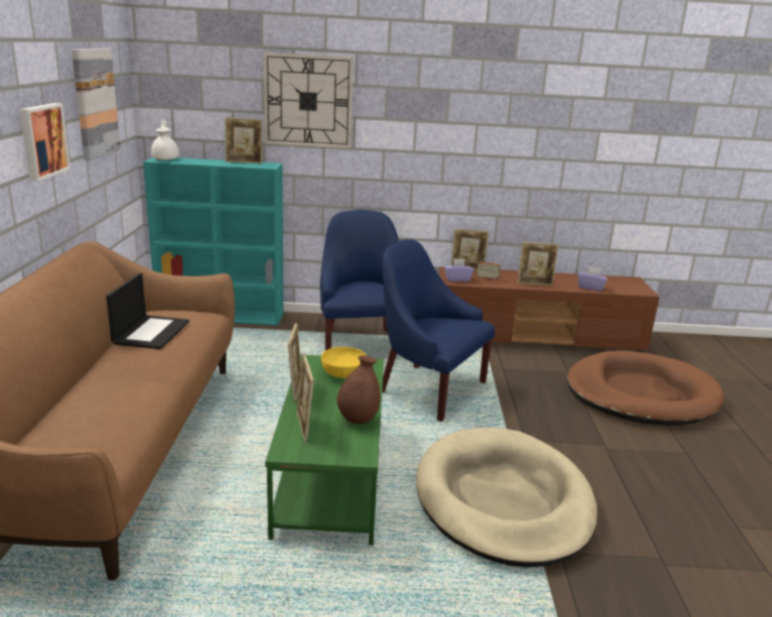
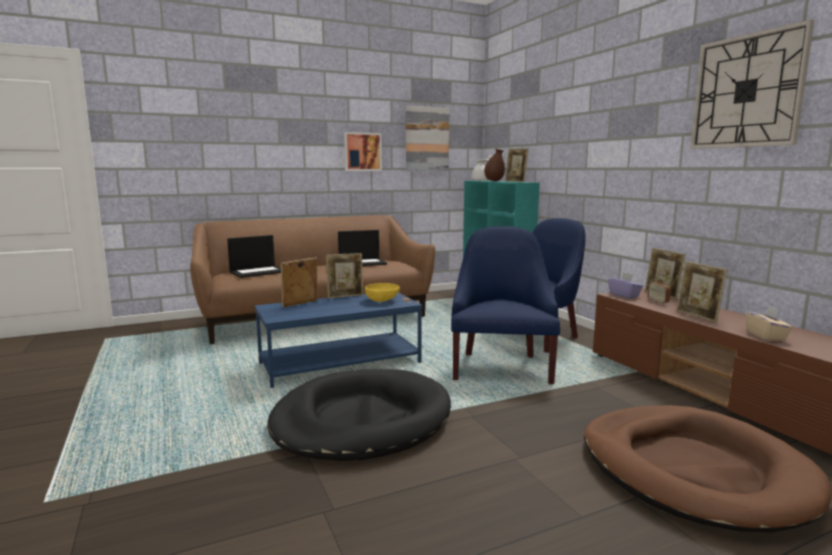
camera: 65 degrees right, 10 degrees down
(86, 417) = (258, 272): none -> laptop
(308, 101) = (559, 131): wall clock -> wall clock (746, 91)
(330, 473) = (340, 363): green coffee table -> blue coffee table
(358, 419) = (322, 312): brown vase -> brown vase (494, 181)
(503, 500) = (361, 420): beige dog bed -> black dog bed
(591, 287) = (766, 336): purple tissue box -> beige tissue box

